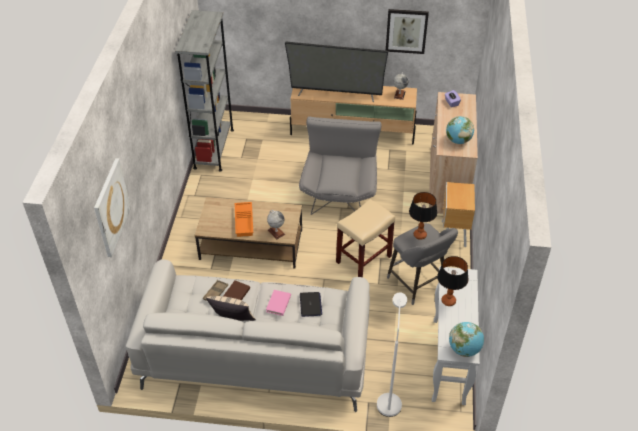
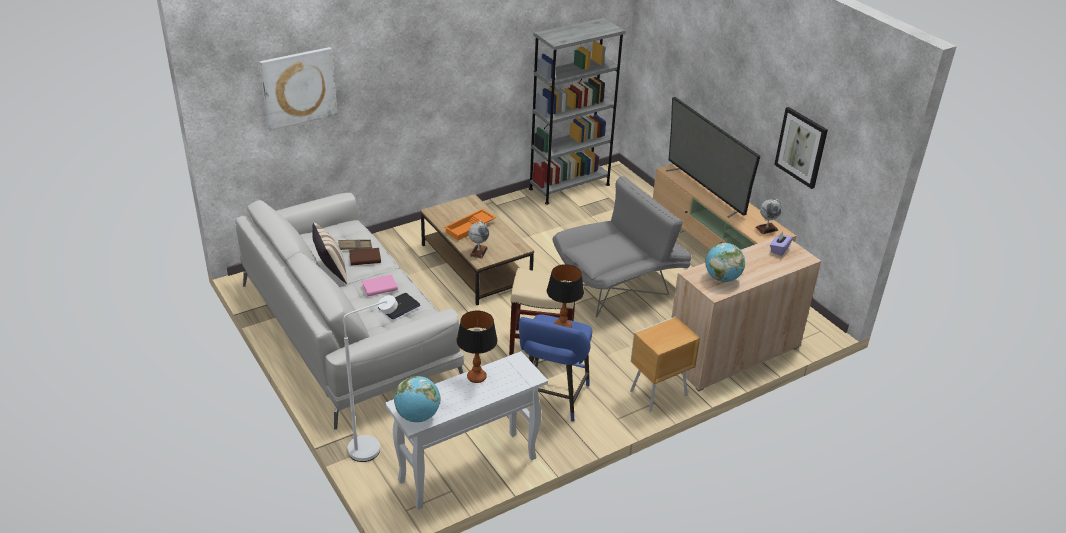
camera: 50 degrees right, 10 degrees down
(418, 284) = (552, 399): grey stool -> blue stool

